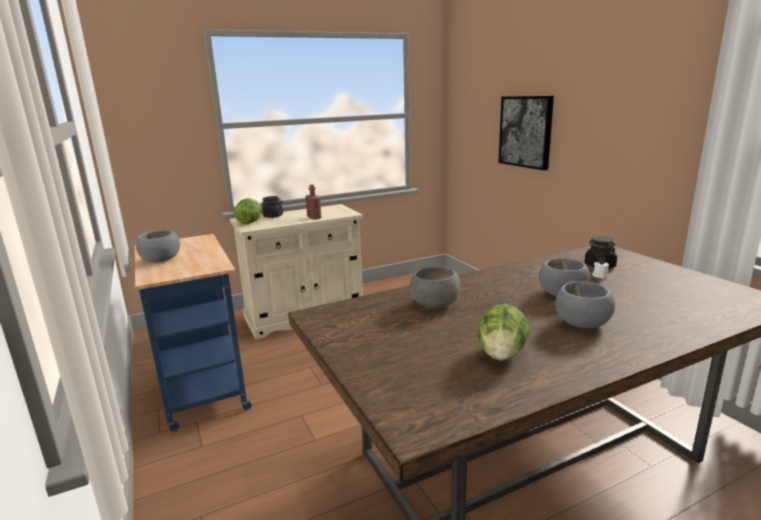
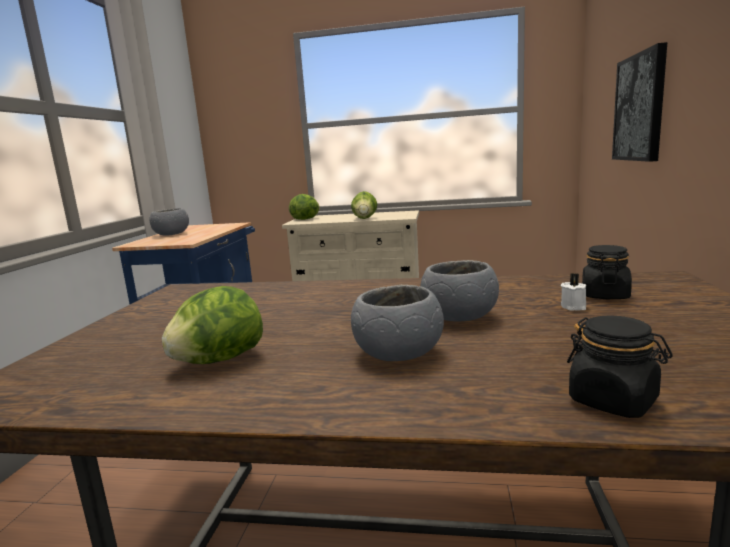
camera: 35 degrees right, 5 degrees down
(273, 216) = (335, 216): black jar -> black jar (613, 401)
(314, 217) = (365, 218): red bottle -> lettuce
(434, 303) = (291, 298): grey bowl -> none

